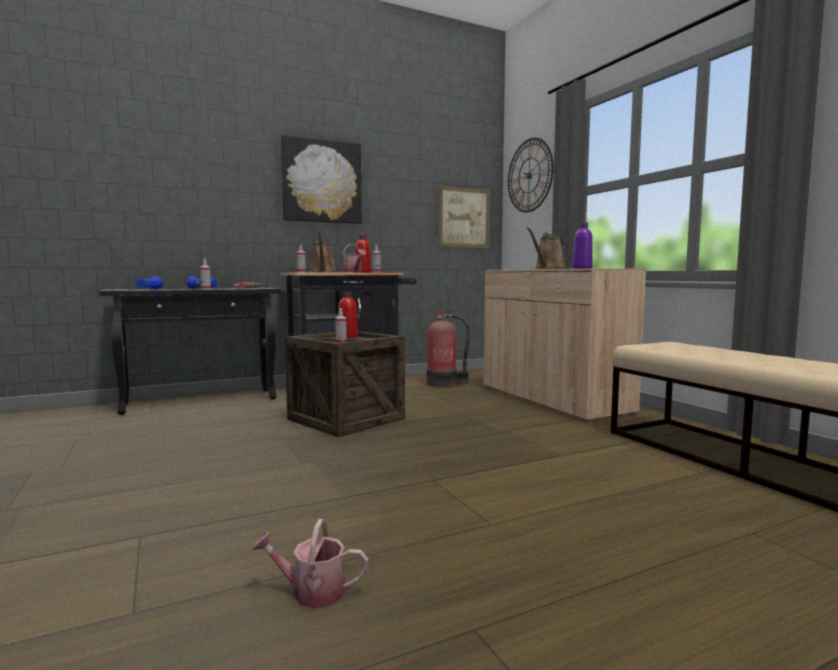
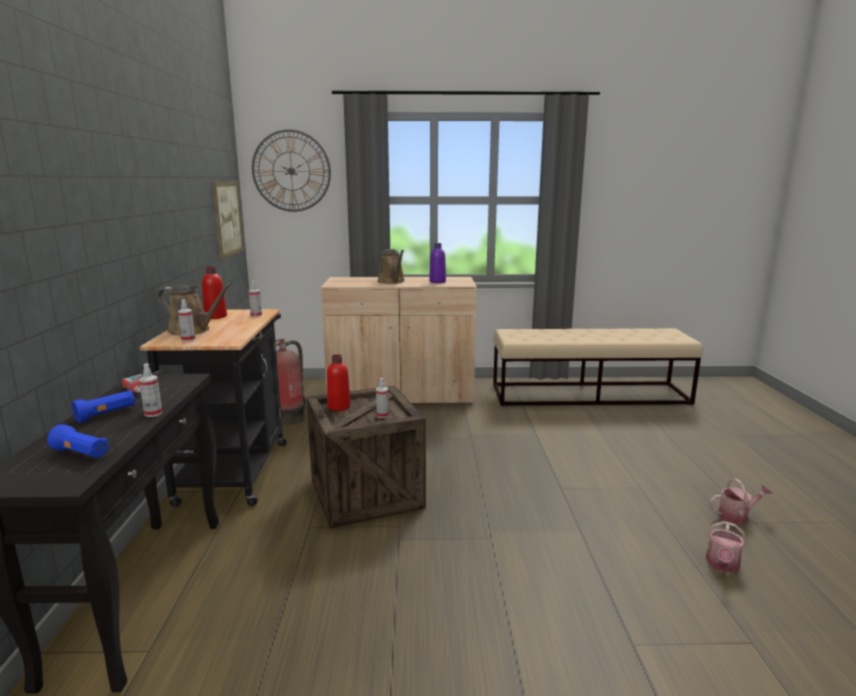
camera: 65 degrees left, 10 degrees up
(321, 181) = (140, 191): picture -> none
(353, 272) = (239, 322): watering can -> watering can (736, 515)

